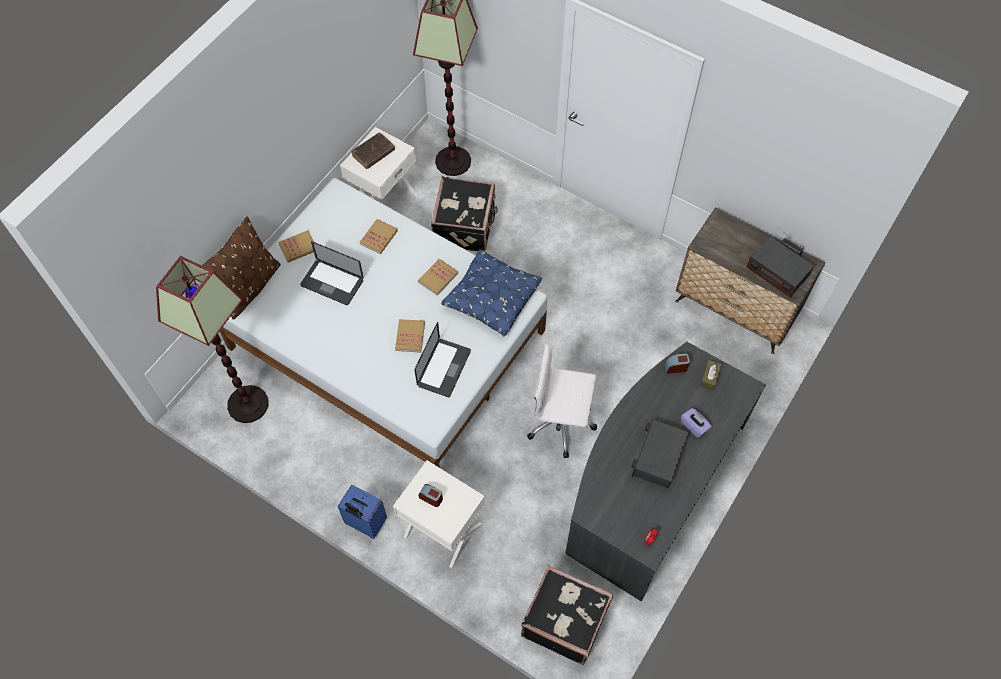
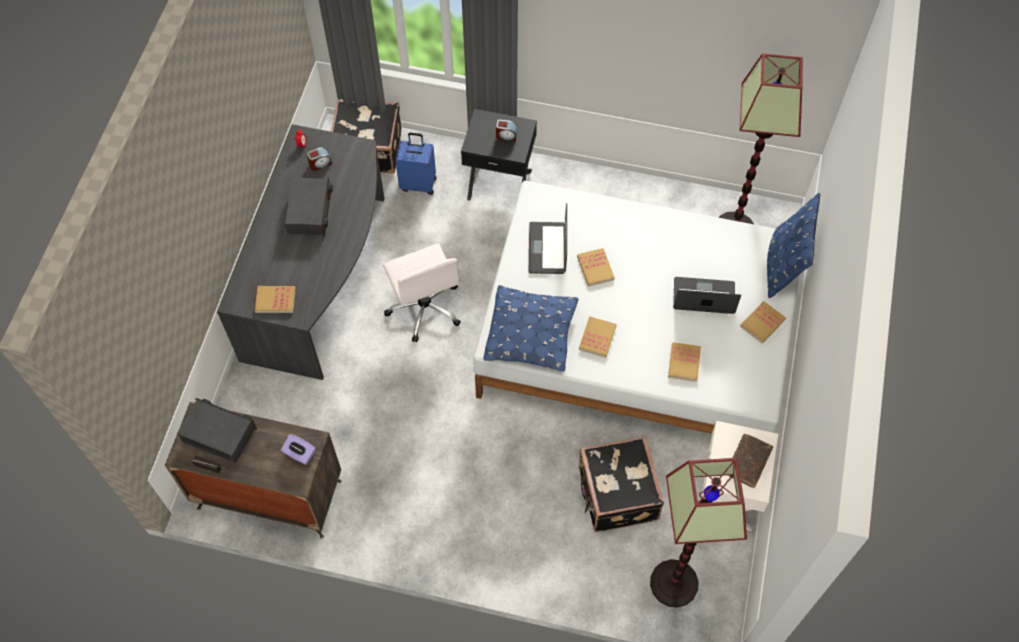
camera: 160 degrees right, 0 degrees up
(249, 287) = (783, 265): brown pillow -> blue pillow
(365, 523) = (570, 169): blue suitcase -> blue suitcase (418, 183)
(442, 531) = (500, 183): white nightstand -> black nightstand
(561, 423) = (425, 308): white office chair -> white office chair turned 75 degrees clockwise
(676, 367) = (312, 299): alarm clock -> alarm clock (320, 163)
(694, 426) = (281, 249): purple tissue box -> purple tissue box (299, 454)
(709, 377) = (275, 300): brown tissue box -> book

